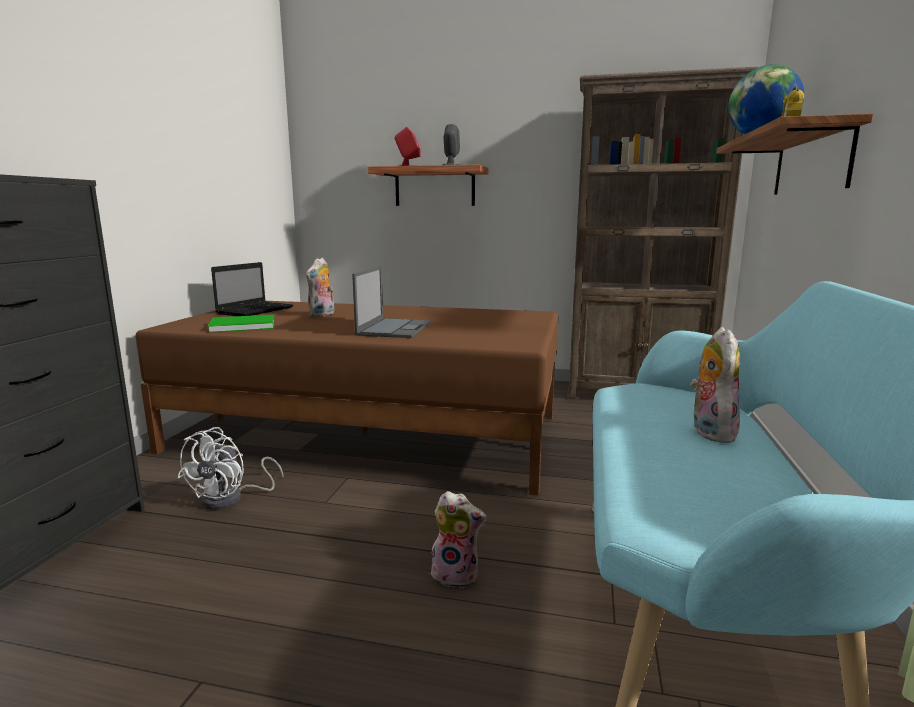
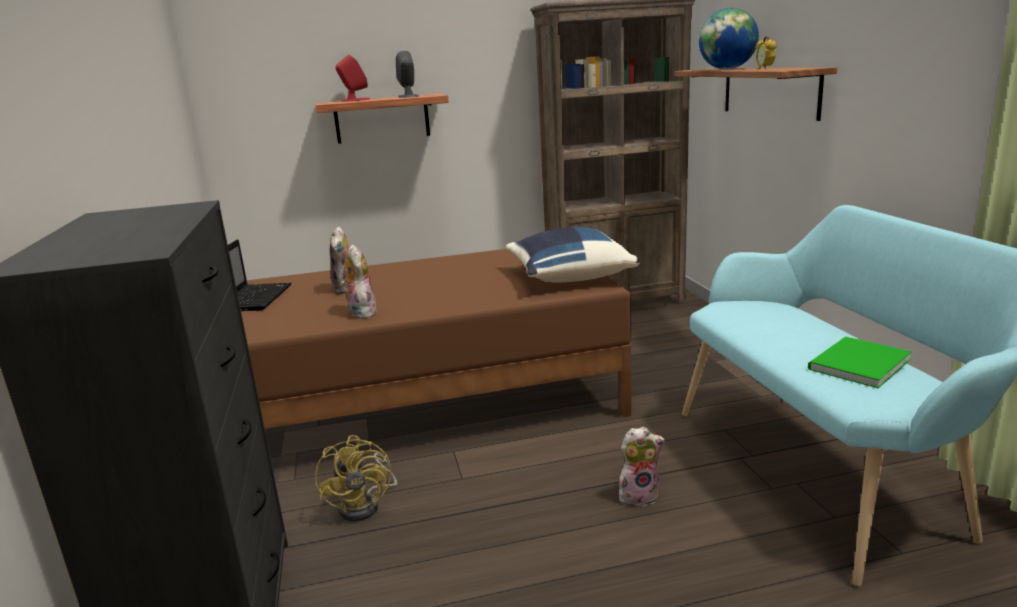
camera: 25 degrees left, 5 degrees up
(231, 499) = (366, 505): white fan -> yellow fan
(241, 325) = (287, 321): green book -> green book (855, 364)
(395, 328) = (457, 291): laptop -> none
(507, 334) = (569, 277): none -> blue pillow
(709, 431) = (810, 331): plush toy -> plush toy (361, 313)

